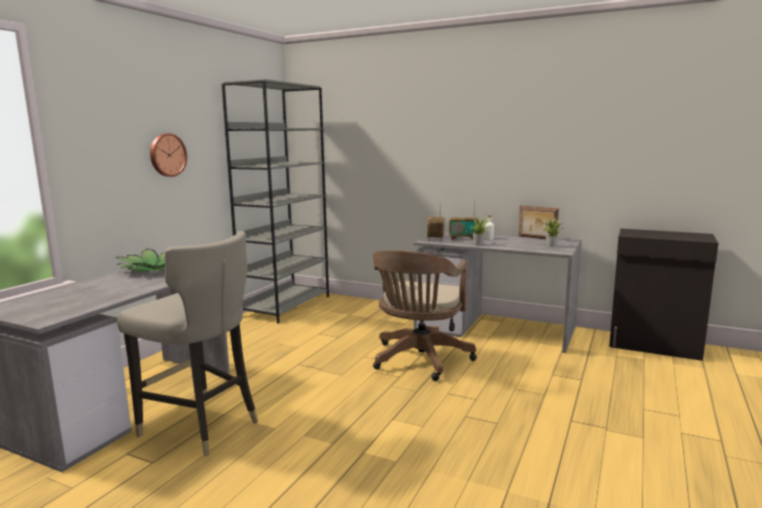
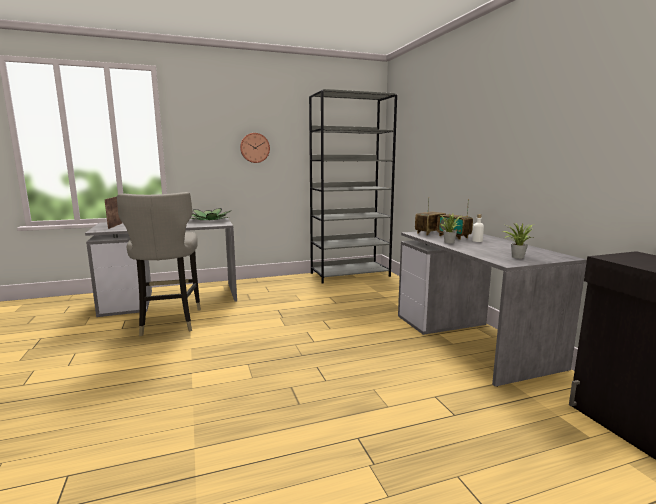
camera: 45 degrees right, 0 degrees up
(419, 360) = (351, 337): brown office chair -> none
(537, 238) = (532, 249): picture frame -> picture frame (114, 226)

